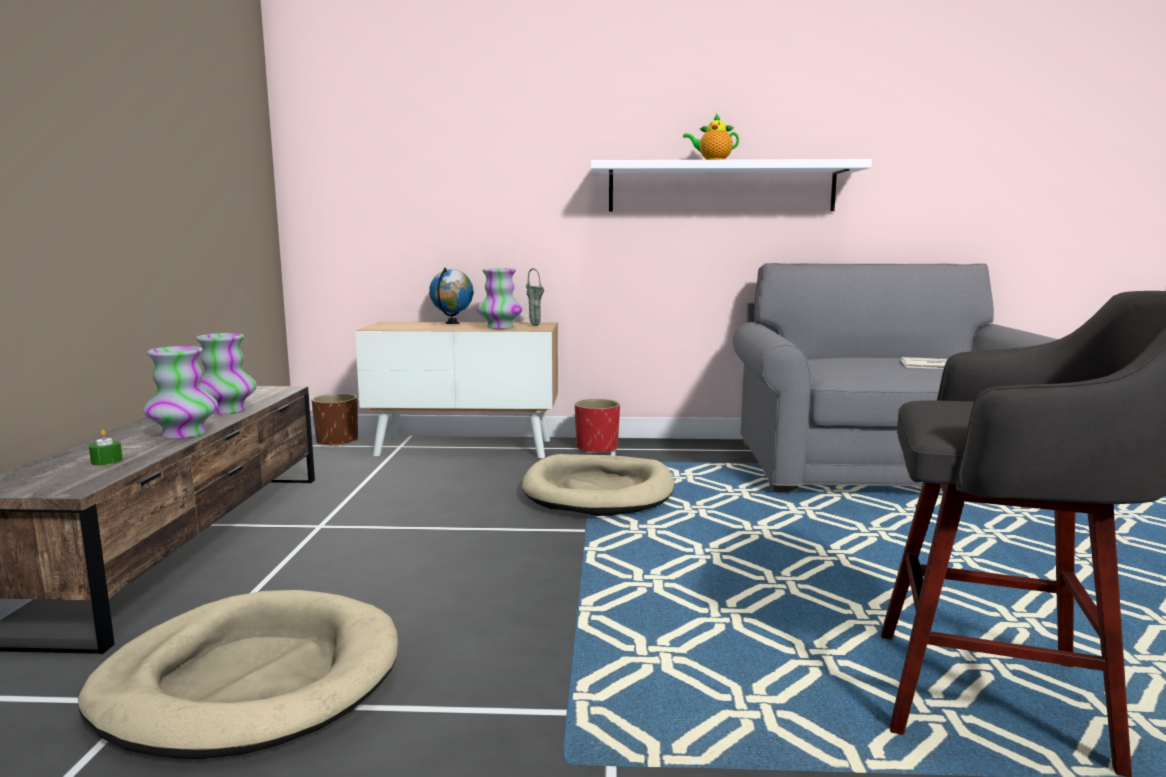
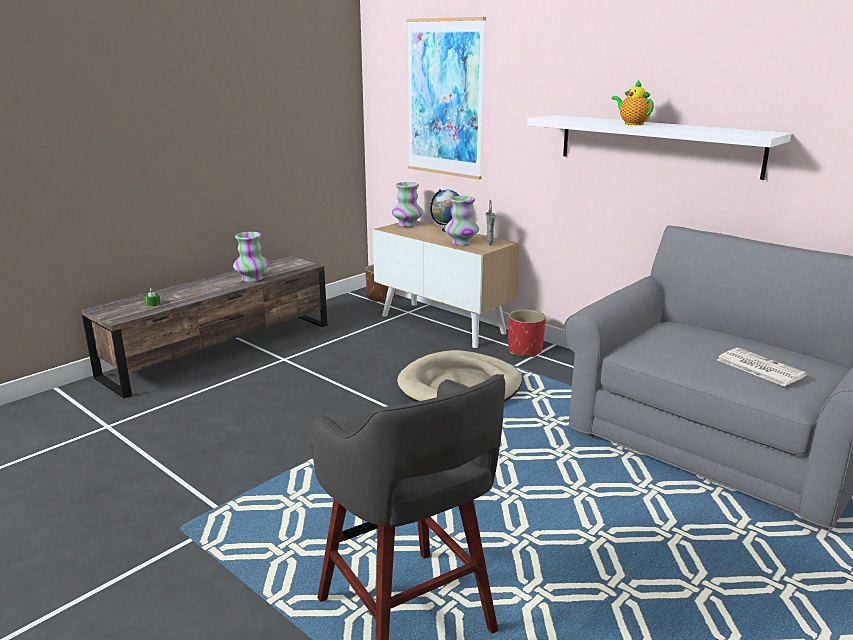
camera: 40 degrees right, 10 degrees up
(184, 434) = (206, 293): vase -> vase (407, 225)
(251, 680) = (145, 434): beige dog bed -> none
(427, 155) = (445, 98): none -> picture

